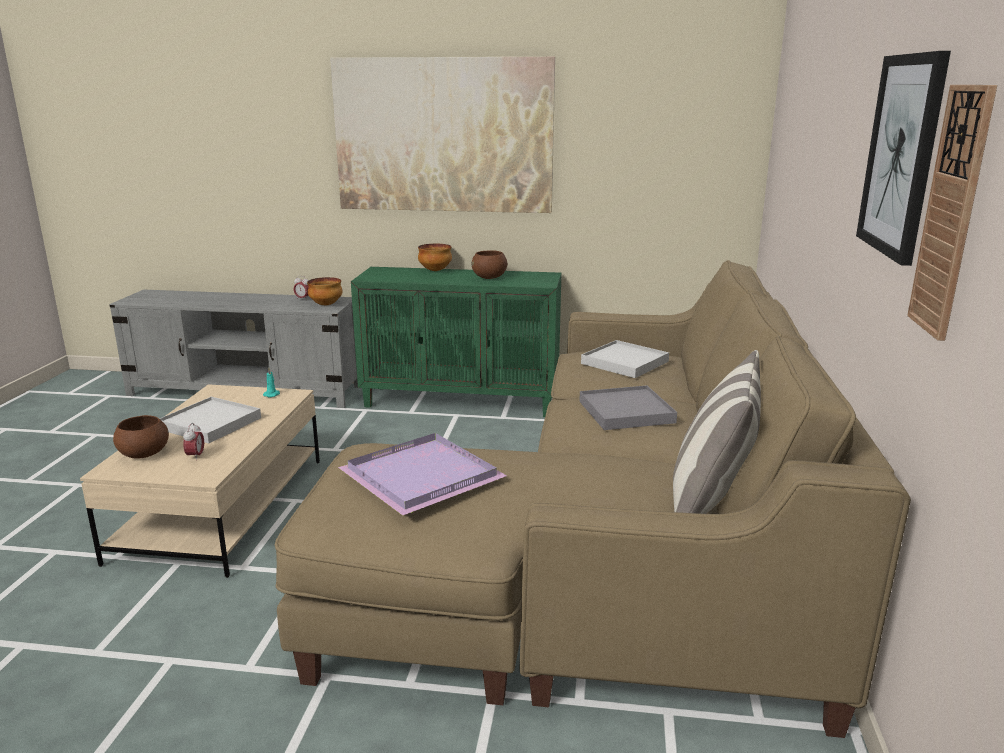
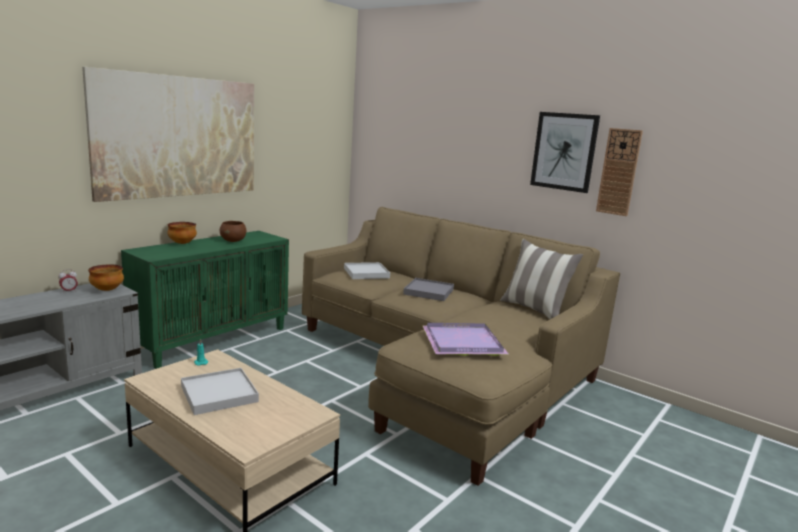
camera: 60 degrees left, 5 degrees down
(144, 454) = (239, 429): brown bowl -> none
(196, 456) = (276, 410): alarm clock -> none

